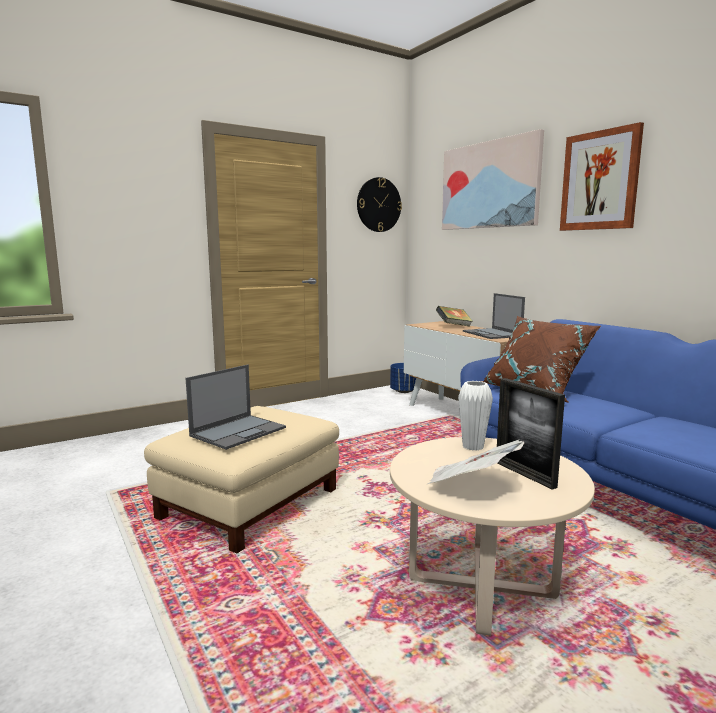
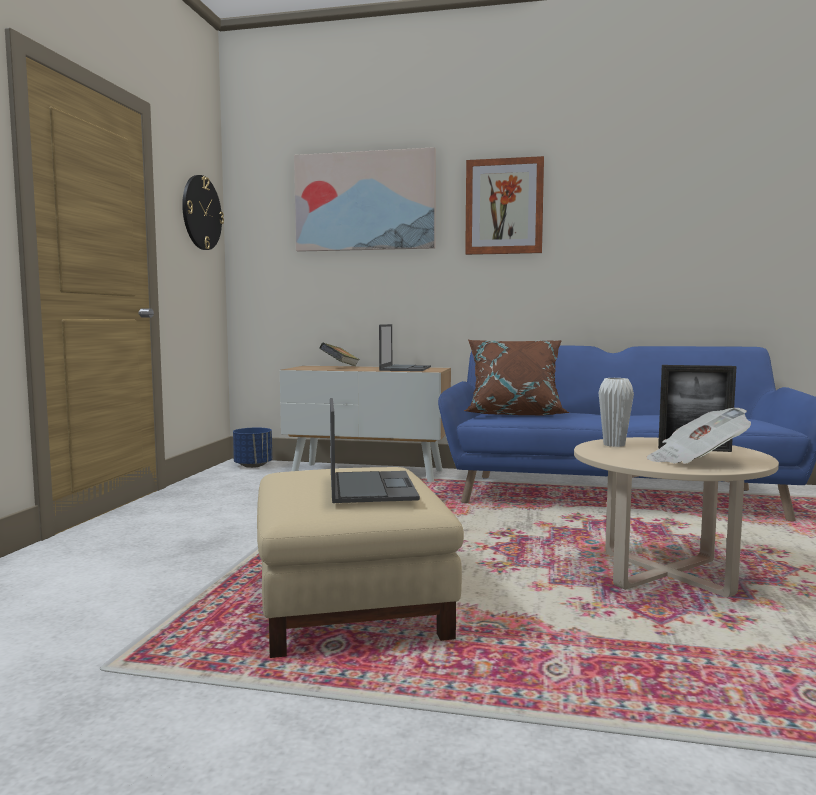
camera: 45 degrees left, 5 degrees down
(492, 334) = (405, 368): laptop -> laptop turned 105 degrees counterclockwise

